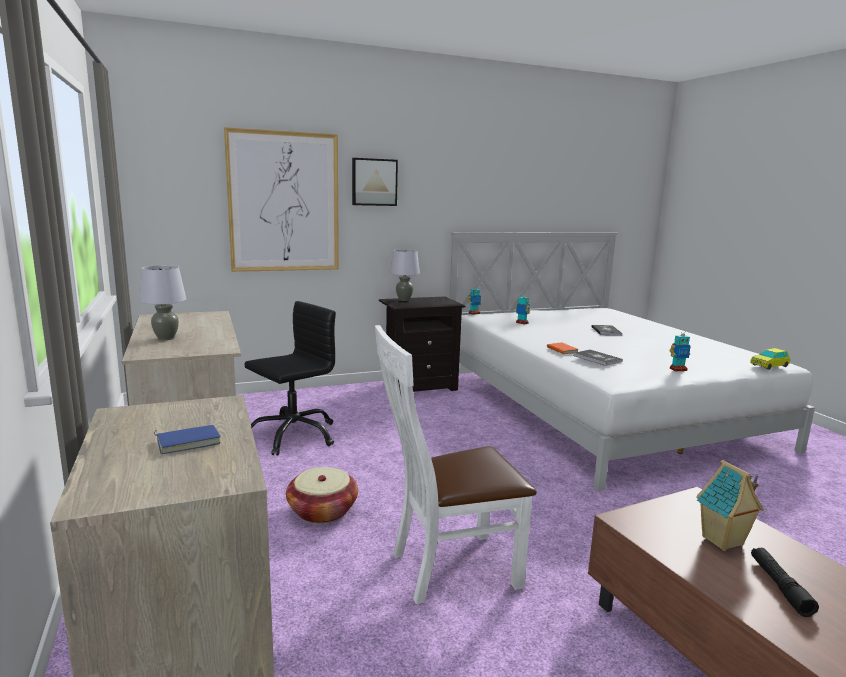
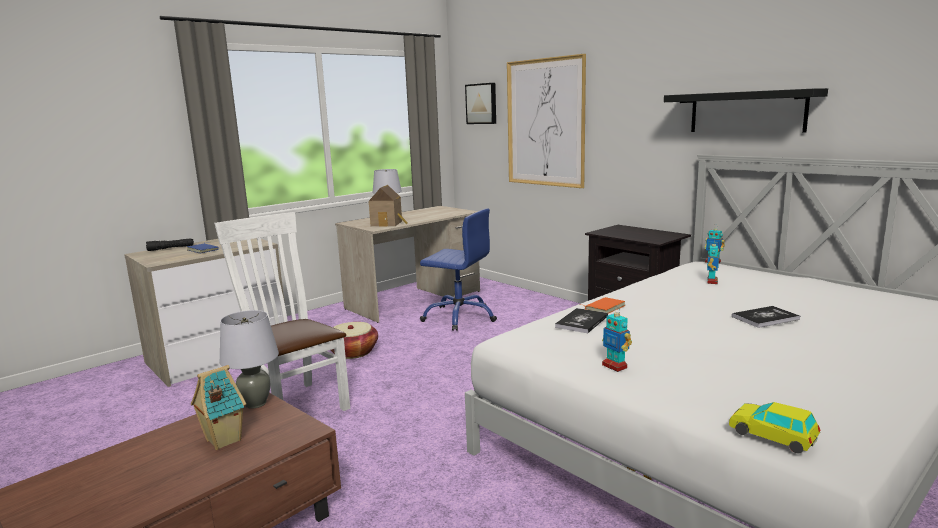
camera: 70 degrees right, 0 degrees up
(206, 342) = (388, 223): none -> toy house
(293, 435) = (459, 317): black office chair -> blue office chair
(374, 182) = (618, 98): picture -> picture (482, 103)
(404, 300) = (632, 229): grey table lamp -> grey table lamp (256, 403)
(481, 199) = (746, 112): none -> black shelf
(779, 586) = (150, 464): black flashlight -> black flashlight (171, 248)

